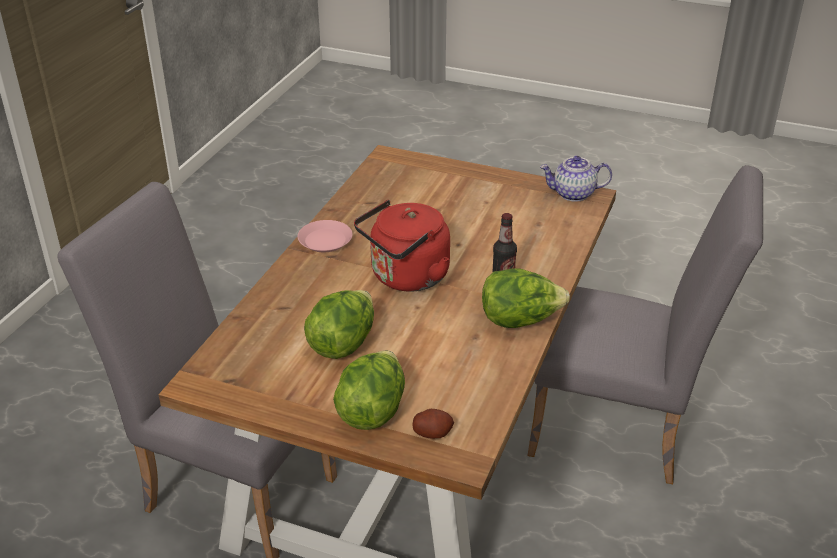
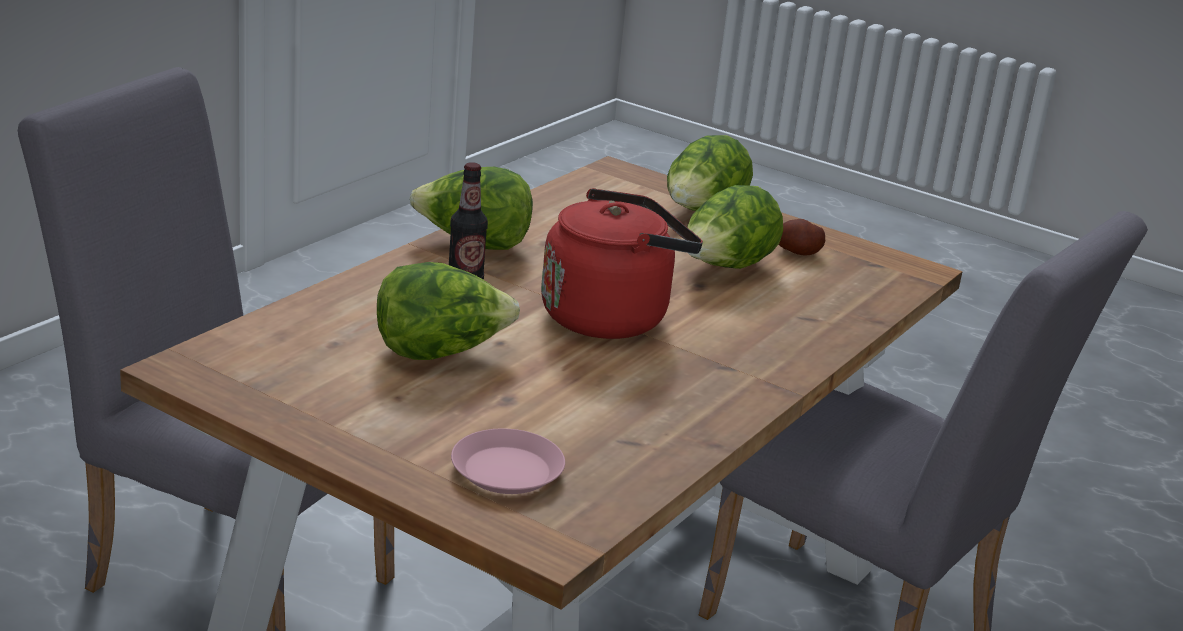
camera: 170 degrees left, 10 degrees down
(325, 241) = (734, 392): pink plate -> pink plate (508, 470)
(432, 433) = (640, 189): potato -> potato (798, 252)
(484, 230) = (440, 353): none -> lettuce
(573, 194) = (214, 376): teapot -> none

